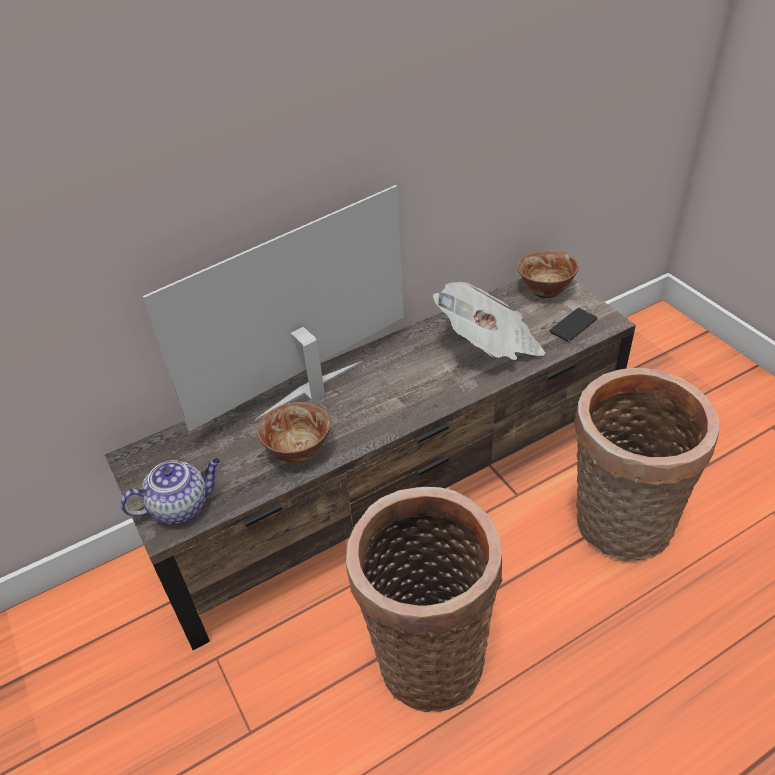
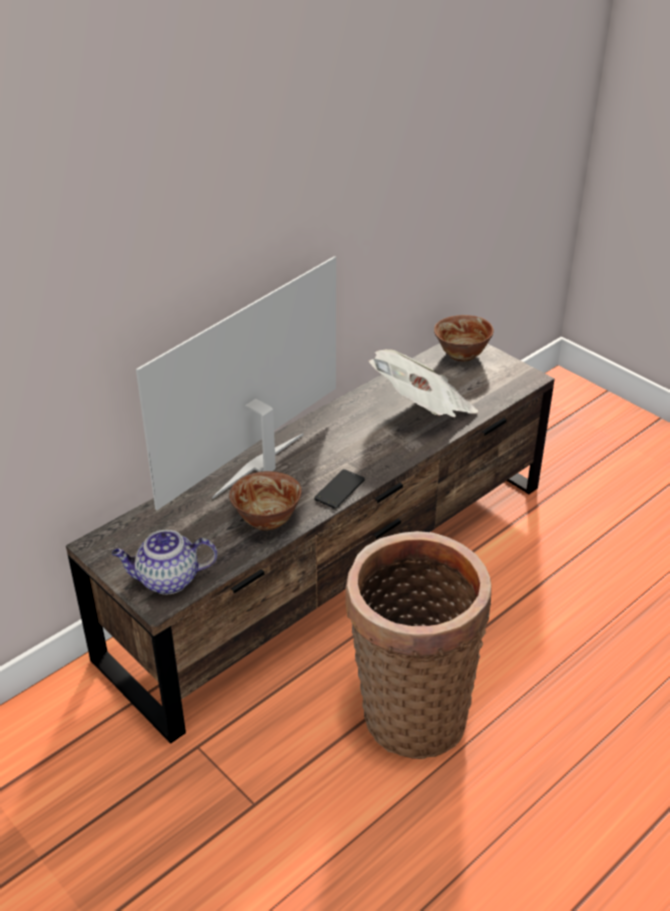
camera: 15 degrees left, 5 degrees down
(181, 506) = (167, 580): teapot -> teapot turned 150 degrees counterclockwise
(573, 325) = (497, 384): phone -> phone (339, 489)
(618, 527) = (563, 577): basket -> none

